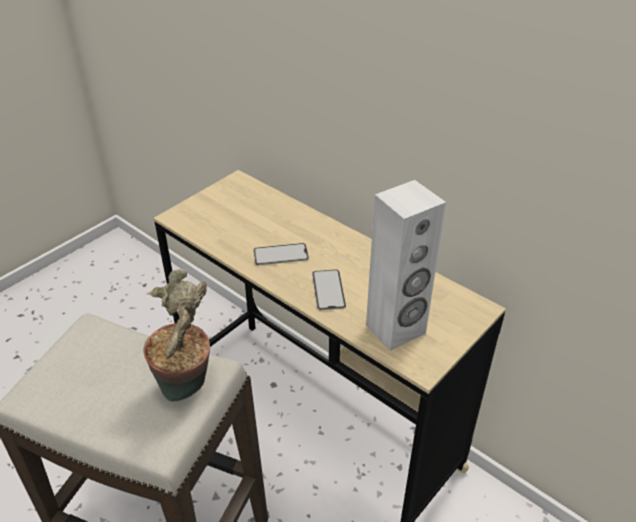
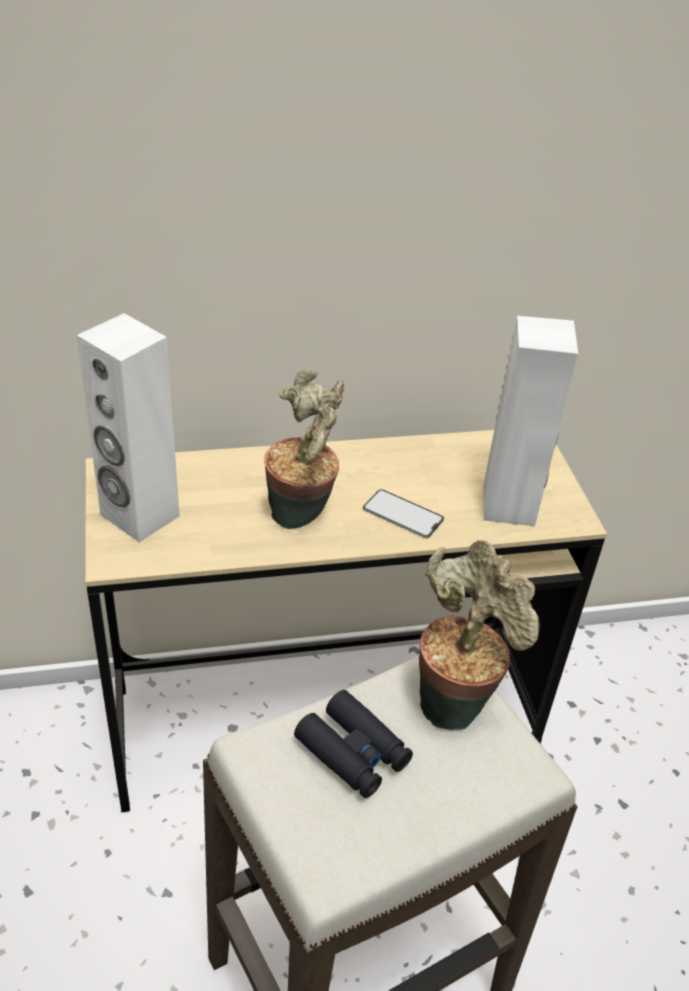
camera: 55 degrees left, 0 degrees up
(115, 364) = (353, 752): none -> black binoculars
(215, 206) = (139, 516): none -> white speaker
(281, 254) = (303, 515): phone -> potted plant

